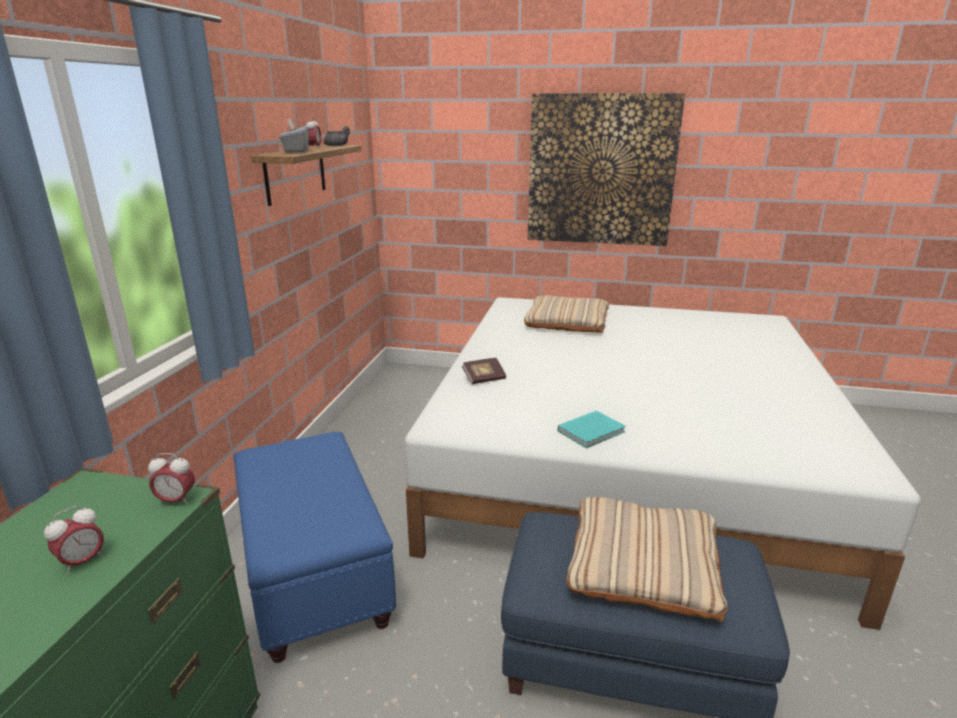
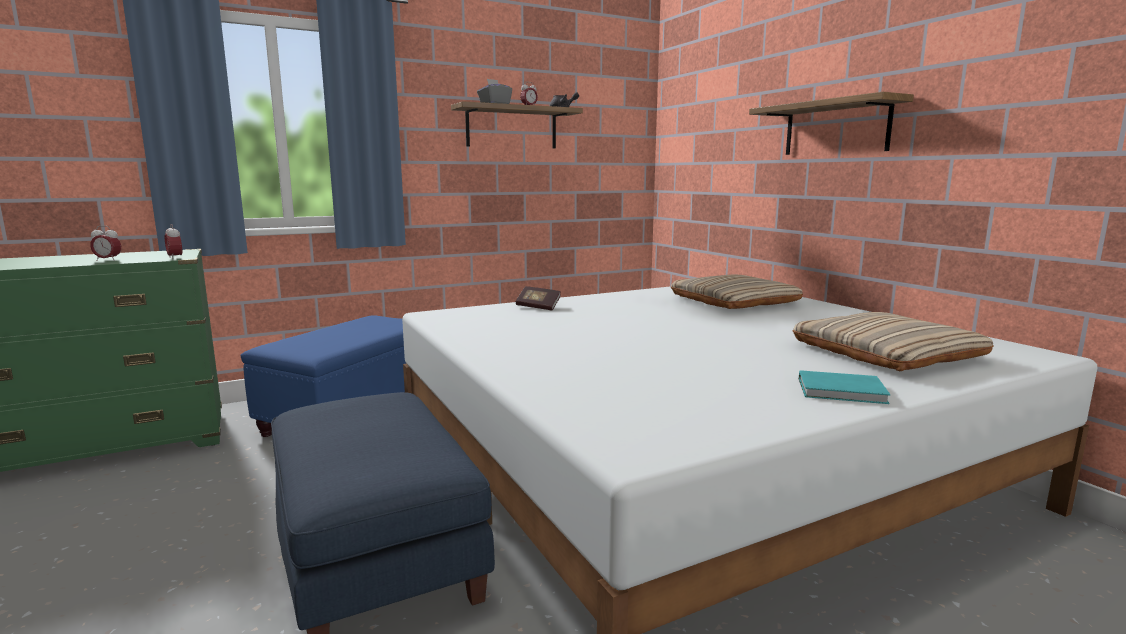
camera: 50 degrees right, 10 degrees down
(593, 431) = (503, 344): turquoise book -> turquoise book (843, 391)
(601, 170) = (836, 128): picture -> shelf
(643, 563) = (369, 436): beige pillow -> beige pillow (886, 352)

